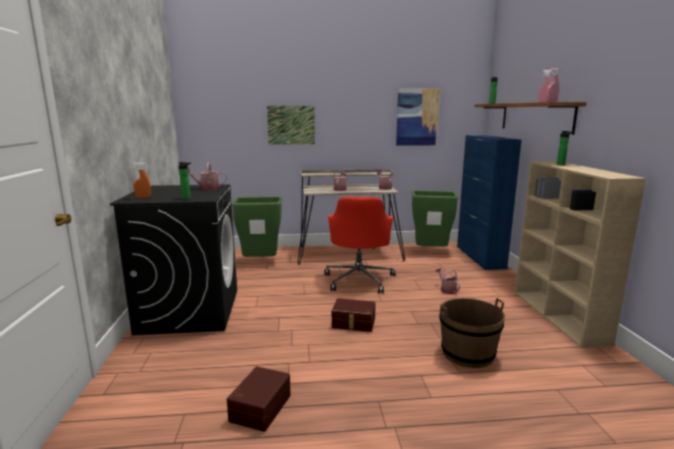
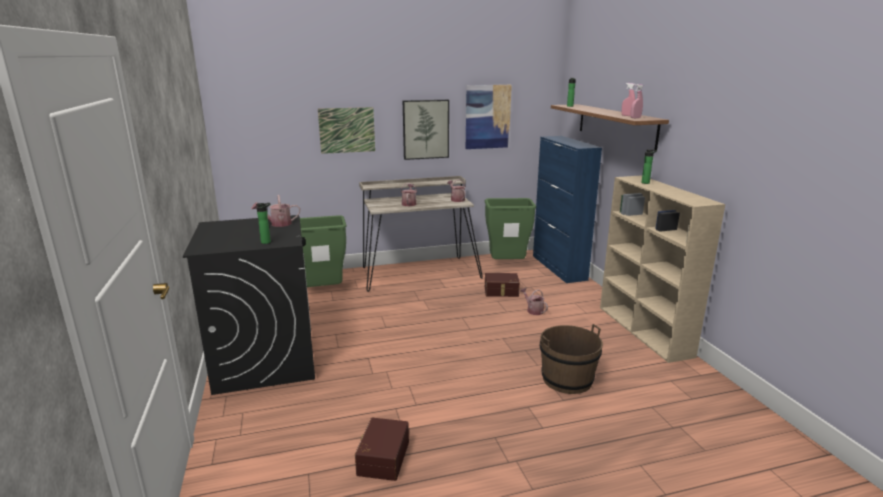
camera: 10 degrees left, 5 degrees up
(143, 197) = (214, 243): orange spray bottle -> none
(353, 323) = (448, 357): brown storage box -> brown storage box (501, 291)
(359, 279) = (440, 305): red office chair -> none
(360, 126) = (425, 129): none -> picture

